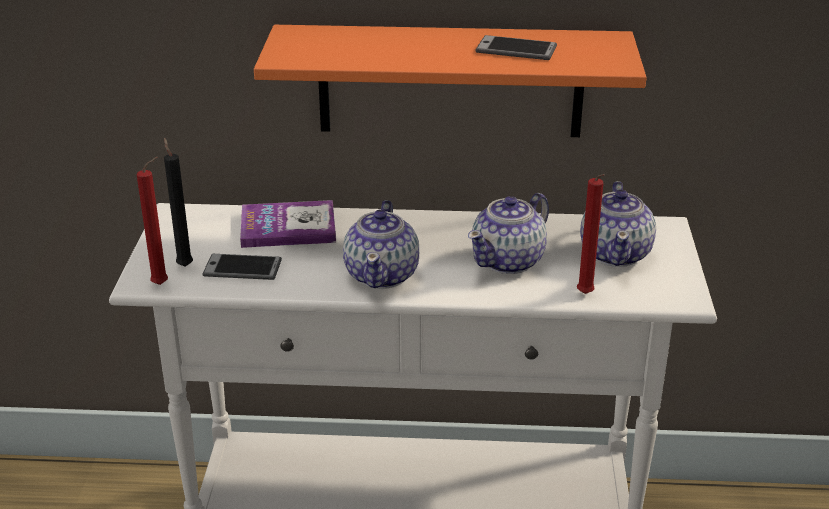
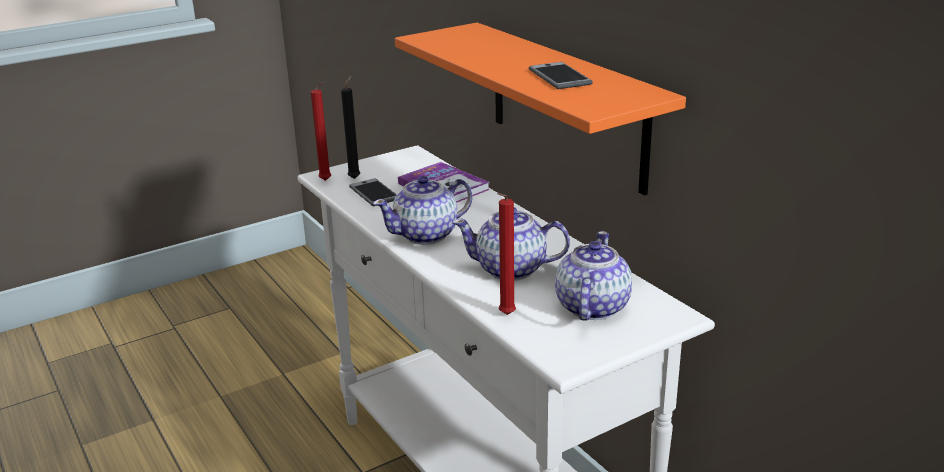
camera: 55 degrees right, 5 degrees down
(616, 253) = (591, 307): teapot -> teapot turned 135 degrees clockwise

